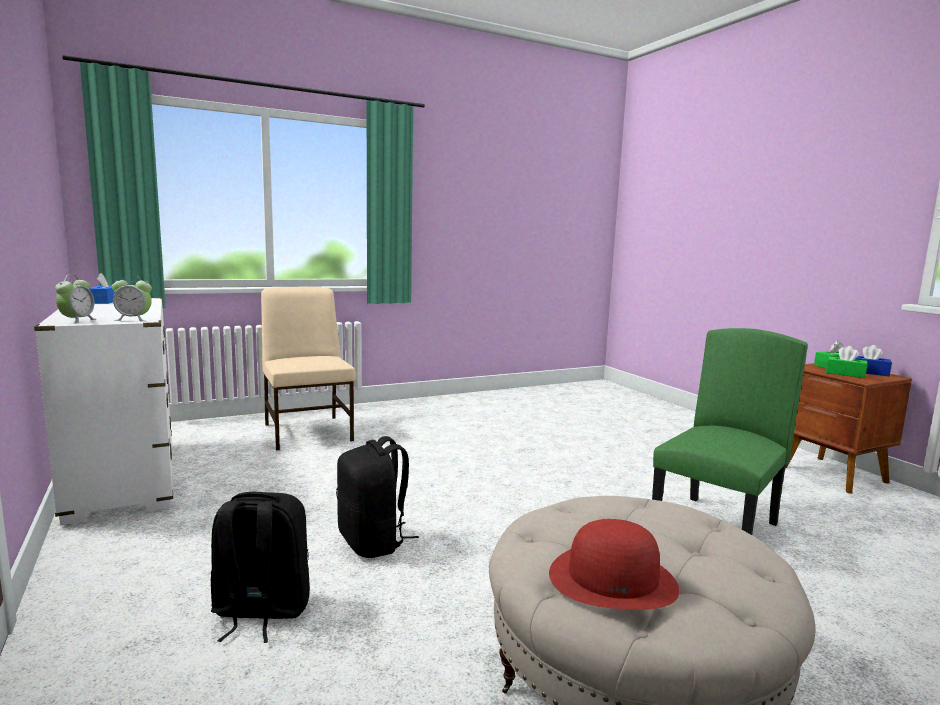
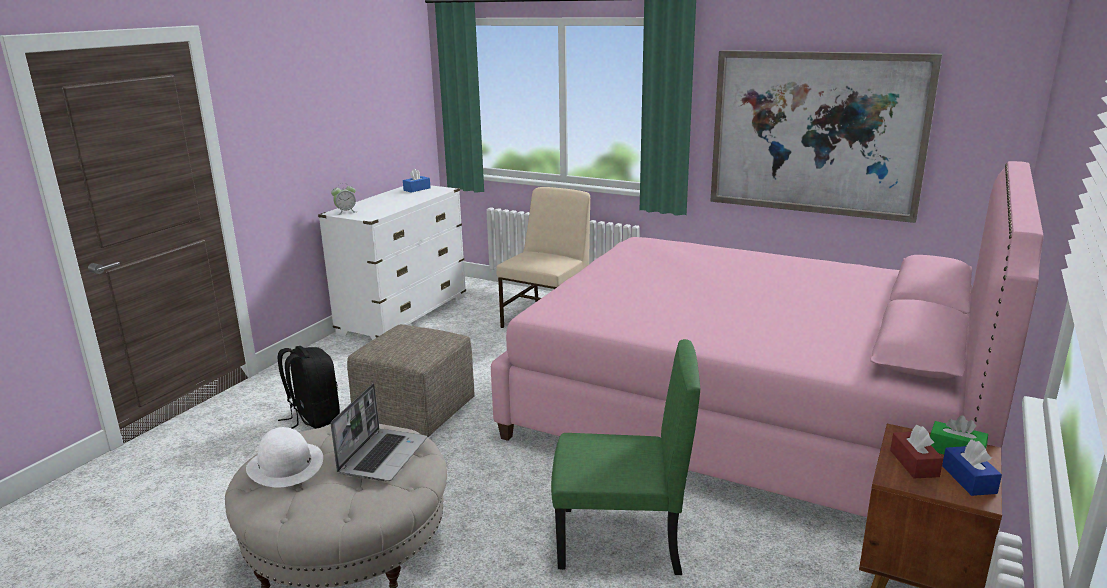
camera: 55 degrees right, 10 degrees up
(134, 319) = (368, 216): alarm clock -> none
(373, 542) = (415, 413): black backpack -> beige ottoman
(499, 225) = (817, 133): none -> picture
(583, 436) = (747, 416): none -> pink bed
(613, 579) = (285, 465): red hat -> white hat
(644, 517) = (383, 456): none -> laptop
(845, 374) = (914, 463): green tissue box -> red tissue box

